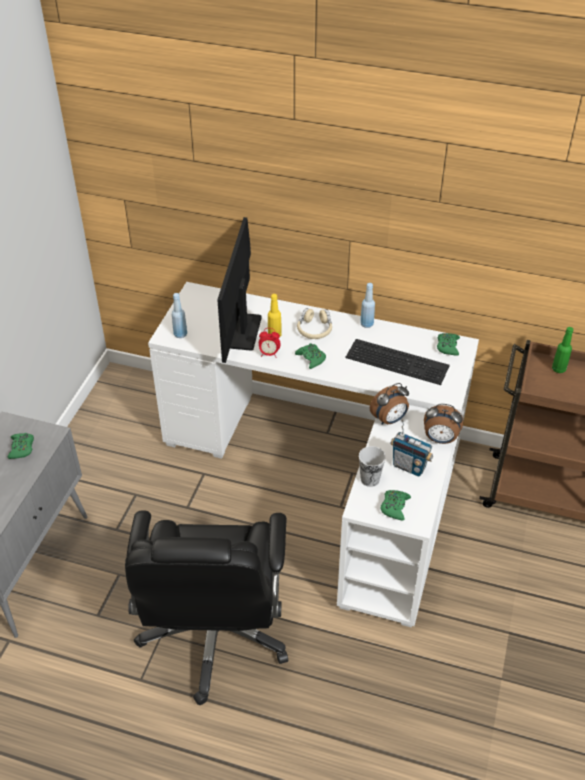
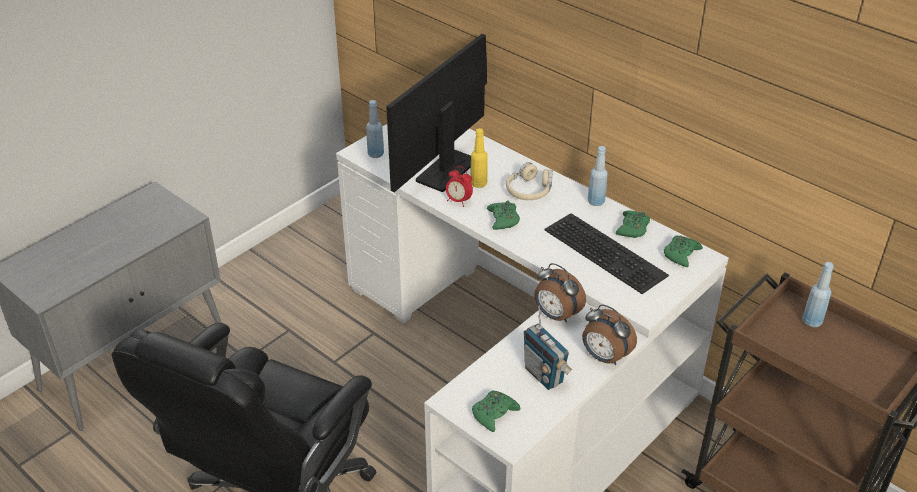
camera: 25 degrees right, 5 degrees down
(22, 448) = (147, 222): green game controller -> green game controller (632, 228)
(370, 479) = (486, 372): cup -> none
(389, 420) = (556, 315): alarm clock -> alarm clock turned 45 degrees clockwise
(558, 369) = (812, 321): green bottle -> blue bottle

